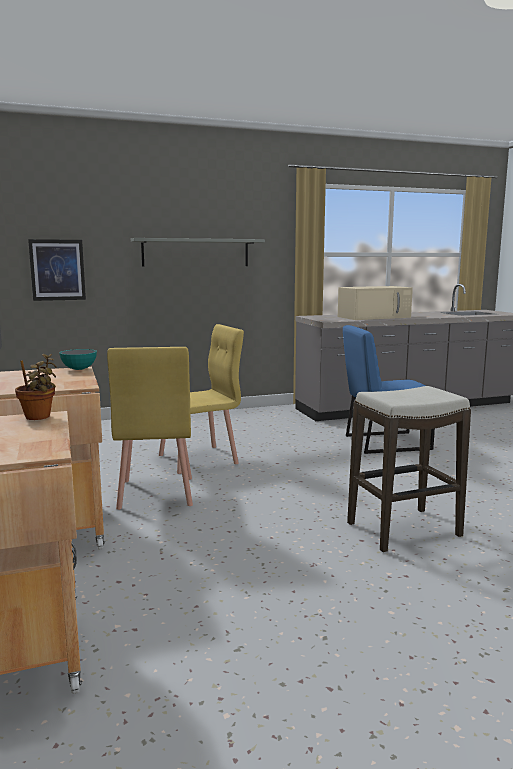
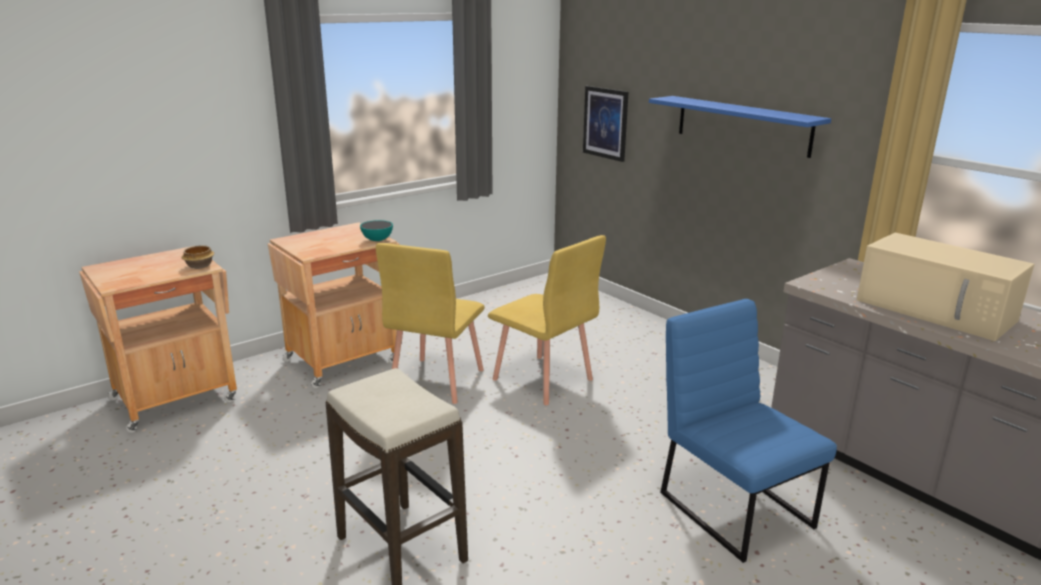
camera: 70 degrees right, 10 degrees up
(39, 417) = (200, 266): potted plant -> bowl
(155, 493) = (436, 380): yellow chair -> yellow chair turned 45 degrees counterclockwise
(196, 252) = (742, 125): grey shelf -> blue shelf

